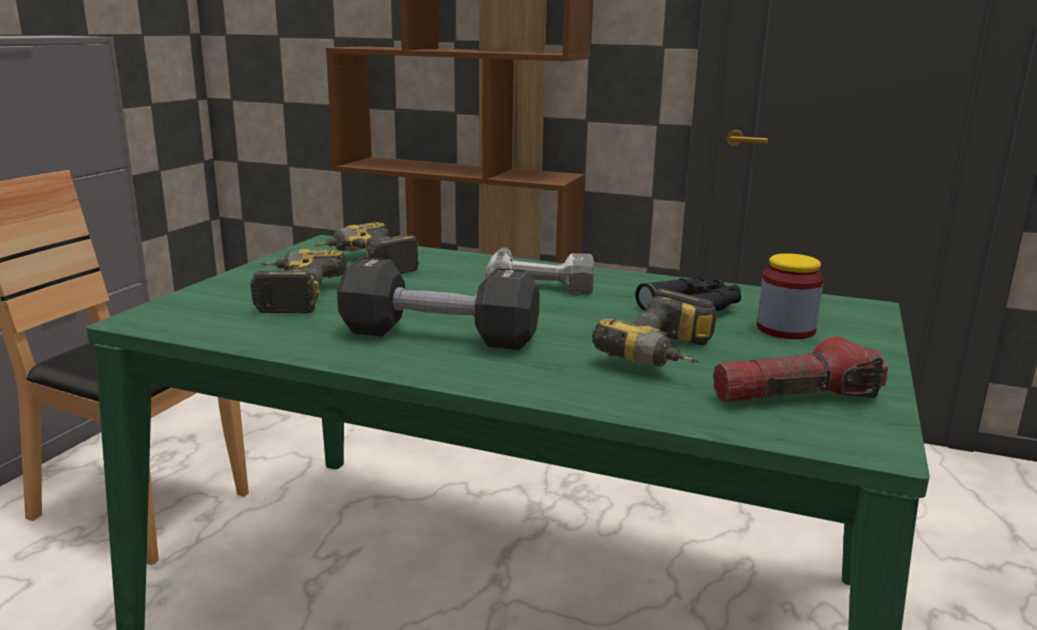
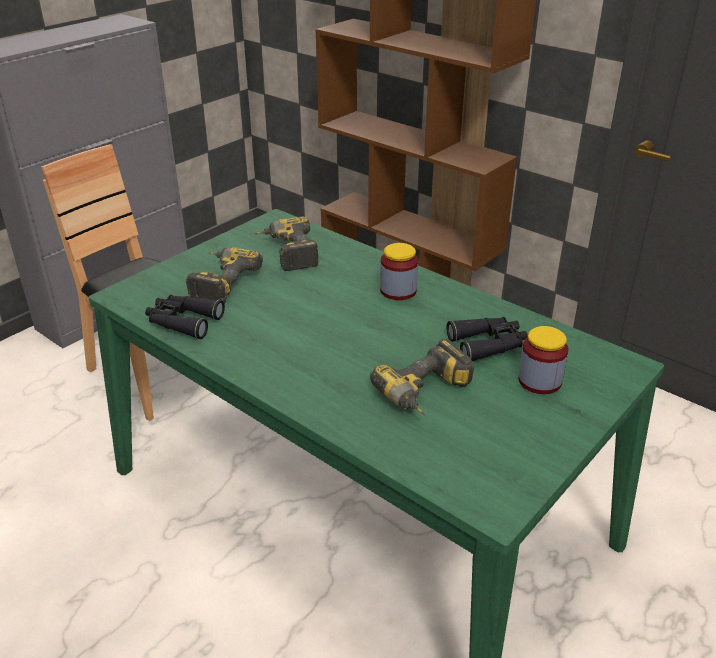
camera: 20 degrees right, 15 degrees up
(261, 333) = (183, 322): none -> black binoculars
(439, 336) = (289, 344): black dumbbell -> none
(539, 280) = (398, 291): power drill -> jar
(795, 396) = (484, 453): flashlight -> none

